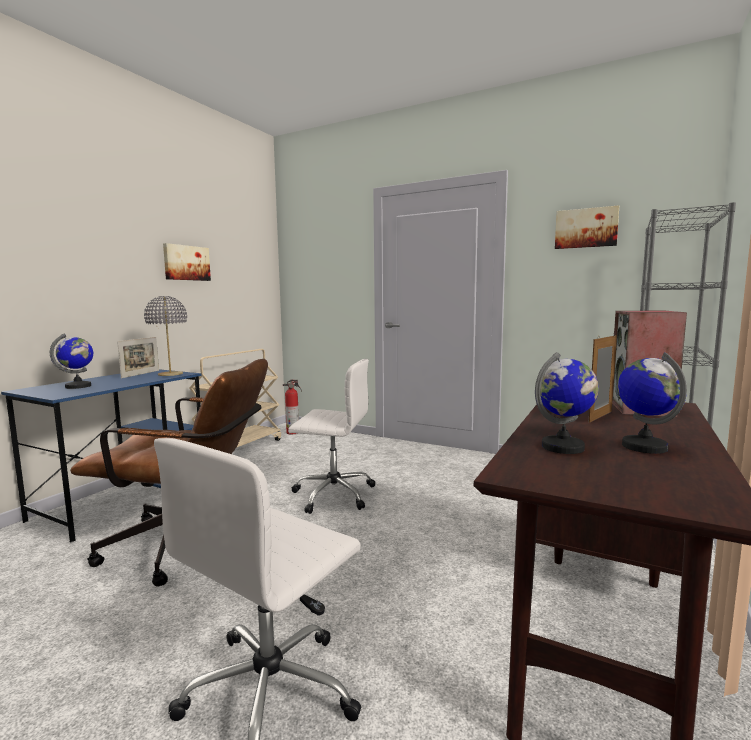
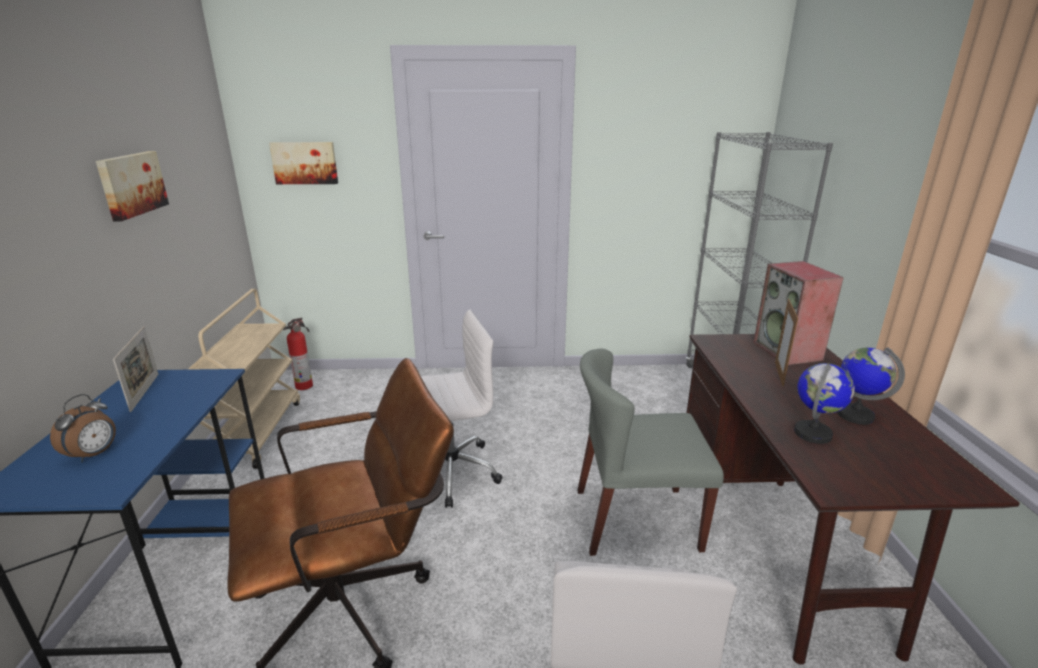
camera: 30 degrees left, 15 degrees up
(78, 386) = (94, 454): globe -> alarm clock
(170, 374) = (202, 383): grey table lamp -> none
(451, 564) = (635, 519): none -> grey chair
(586, 228) = (659, 126): picture -> picture (305, 163)

